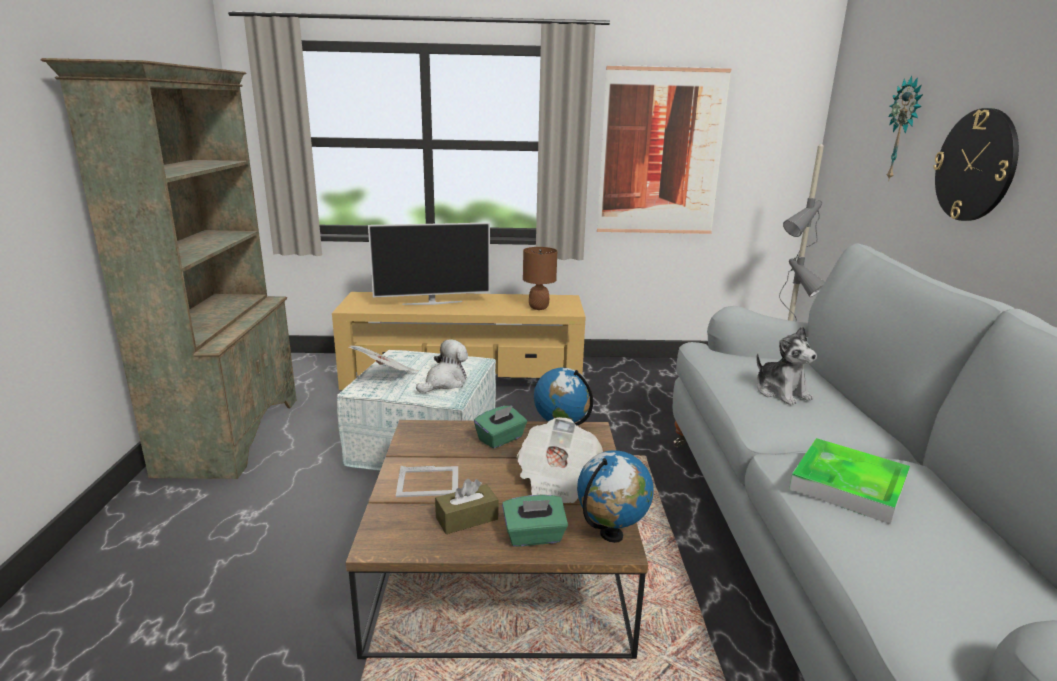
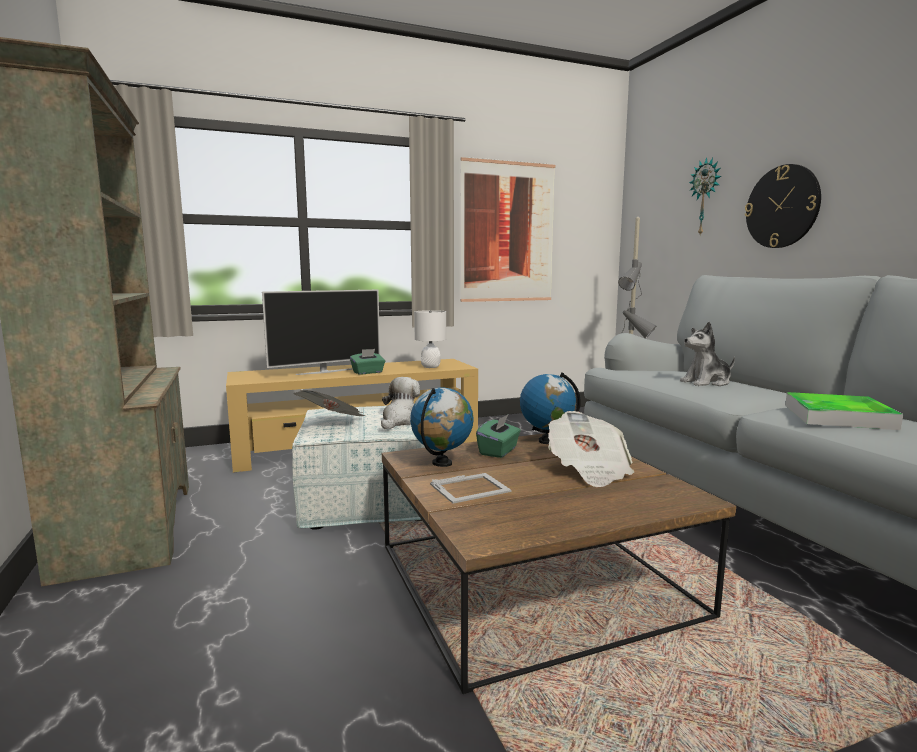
camera: 20 degrees left, 10 degrees down
(467, 518) = (543, 505): brown tissue box -> none
(534, 536) = (620, 506): green tissue box -> green tissue box (368, 372)
(538, 308) = (430, 367): brown table lamp -> white table lamp
(611, 535) = (681, 493): globe -> globe (442, 463)
(781, 392) = (707, 382): plush toy -> plush toy turned 120 degrees clockwise

